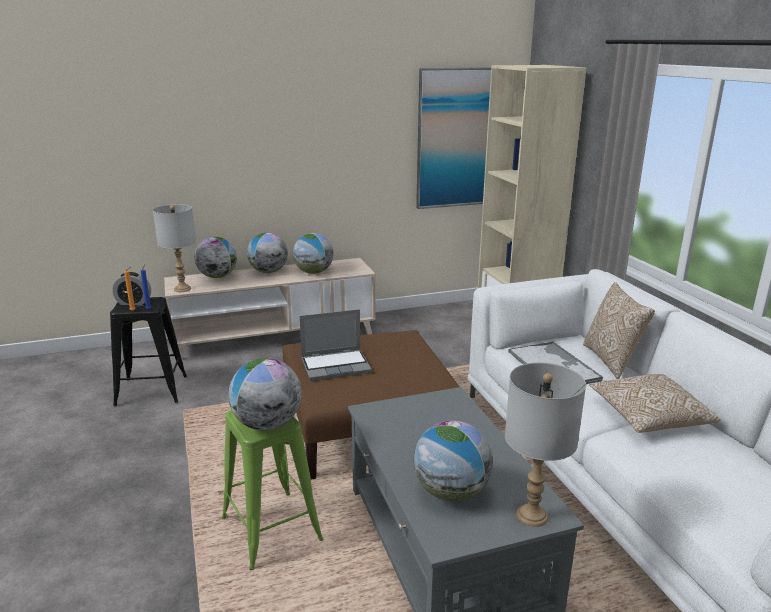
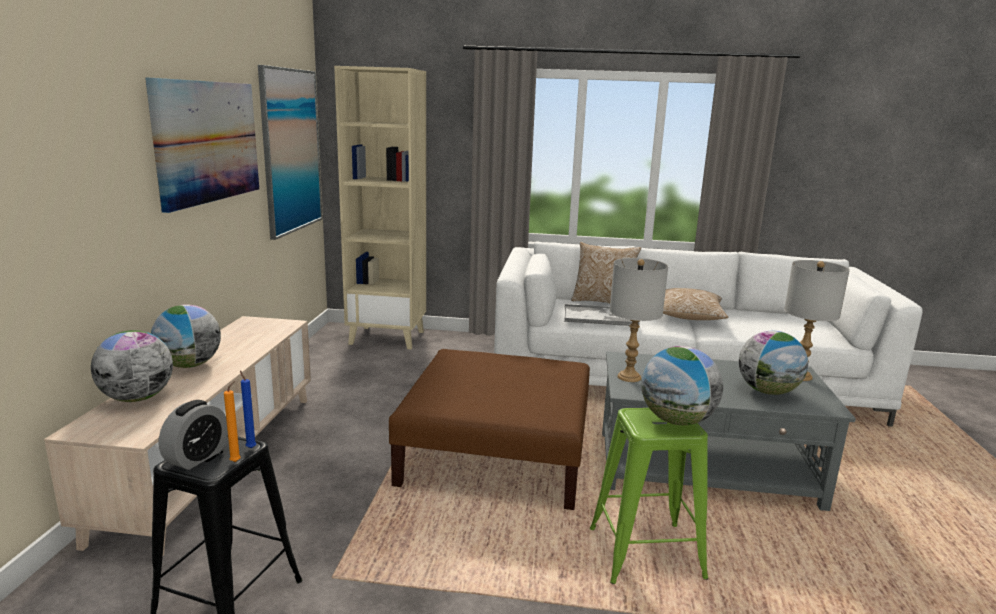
camera: 65 degrees left, 5 degrees down
(182, 289) = (139, 431): grey table lamp -> grey table lamp (629, 377)
(313, 272) = (245, 344): globe -> none
(336, 366) = (489, 396): laptop -> none
(339, 128) = (207, 141): none -> picture

